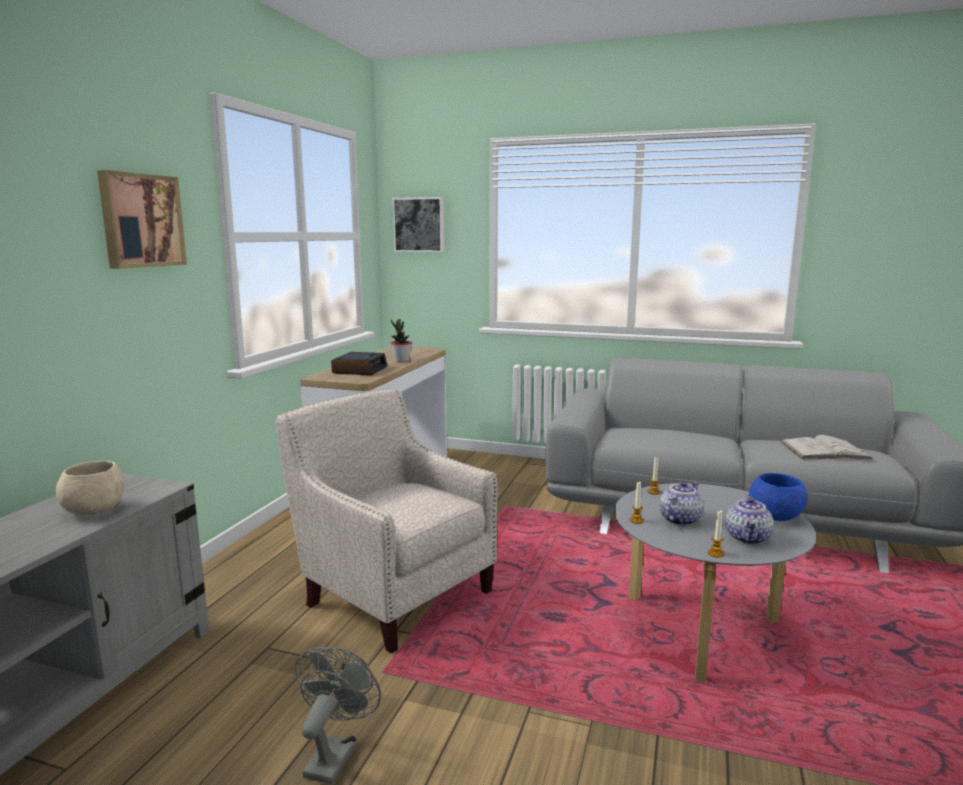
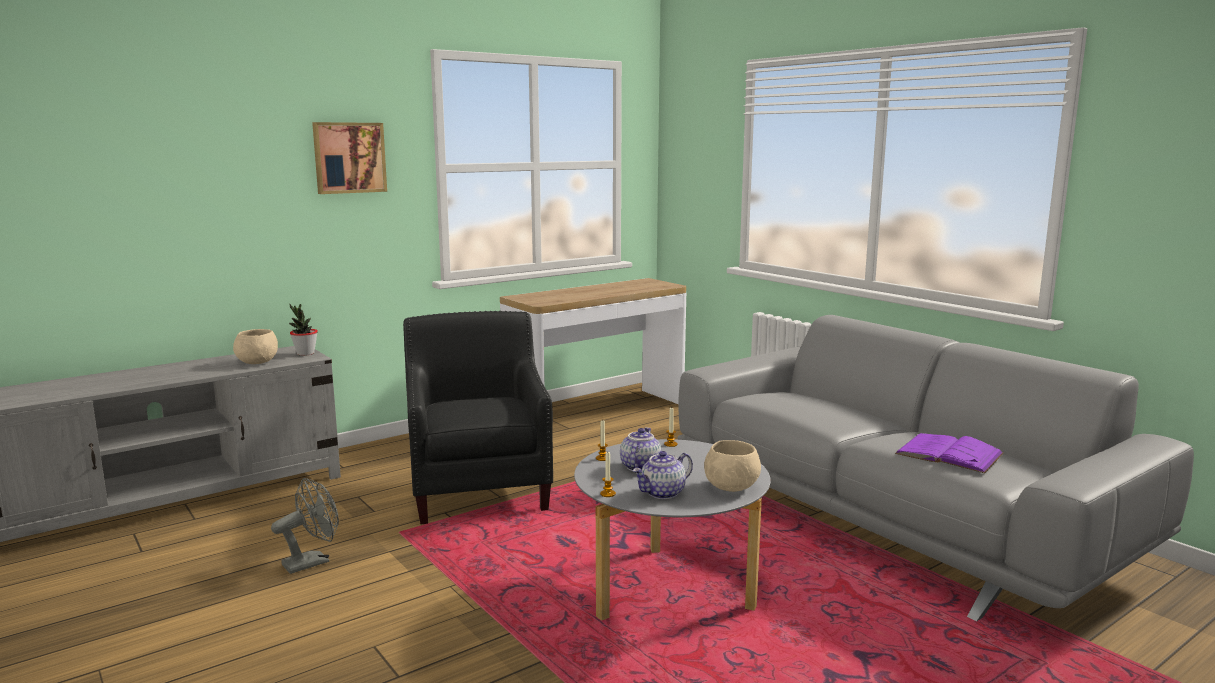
camera: 35 degrees right, 0 degrees up
(359, 370) = (560, 295): alarm clock -> none
(394, 592) = (480, 490): beige armchair -> black armchair
(401, 361) = (615, 292): potted plant -> potted plant (305, 353)
(419, 225) = (687, 153): picture -> none
(679, 519) = (639, 467): teapot -> teapot turned 60 degrees counterclockwise
(774, 517) = (731, 487): blue bowl -> beige bowl
(824, 450) = (949, 453): white book -> purple book

